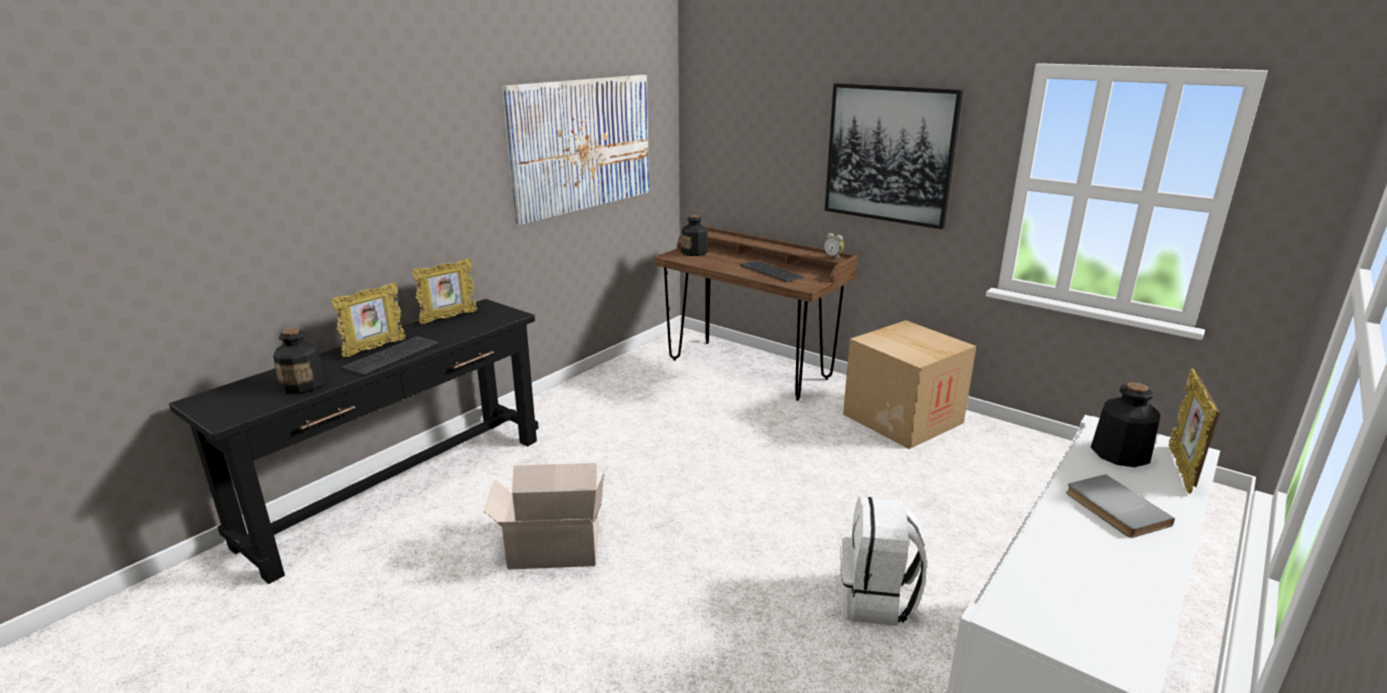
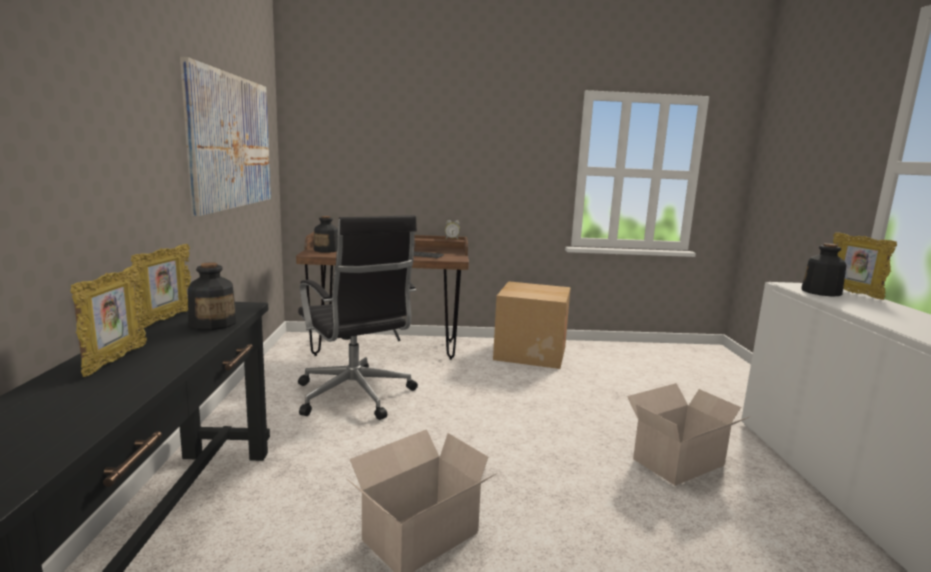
camera: 40 degrees left, 10 degrees down
(303, 384) = (70, 418): bottle -> bottle (213, 323)
(391, 355) = (159, 361): keyboard -> none
(656, 413) = (355, 396): none -> black office chair
(876, 600) = (681, 462): white backpack -> cardboard box
(889, 154) = (485, 156): picture -> none
(1114, 509) = (884, 312): grey book -> none

